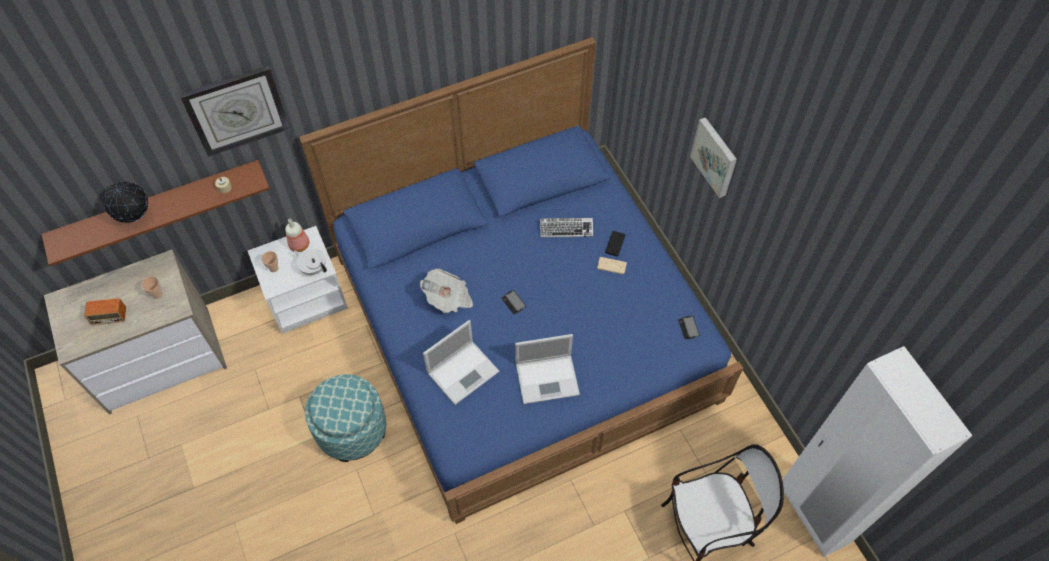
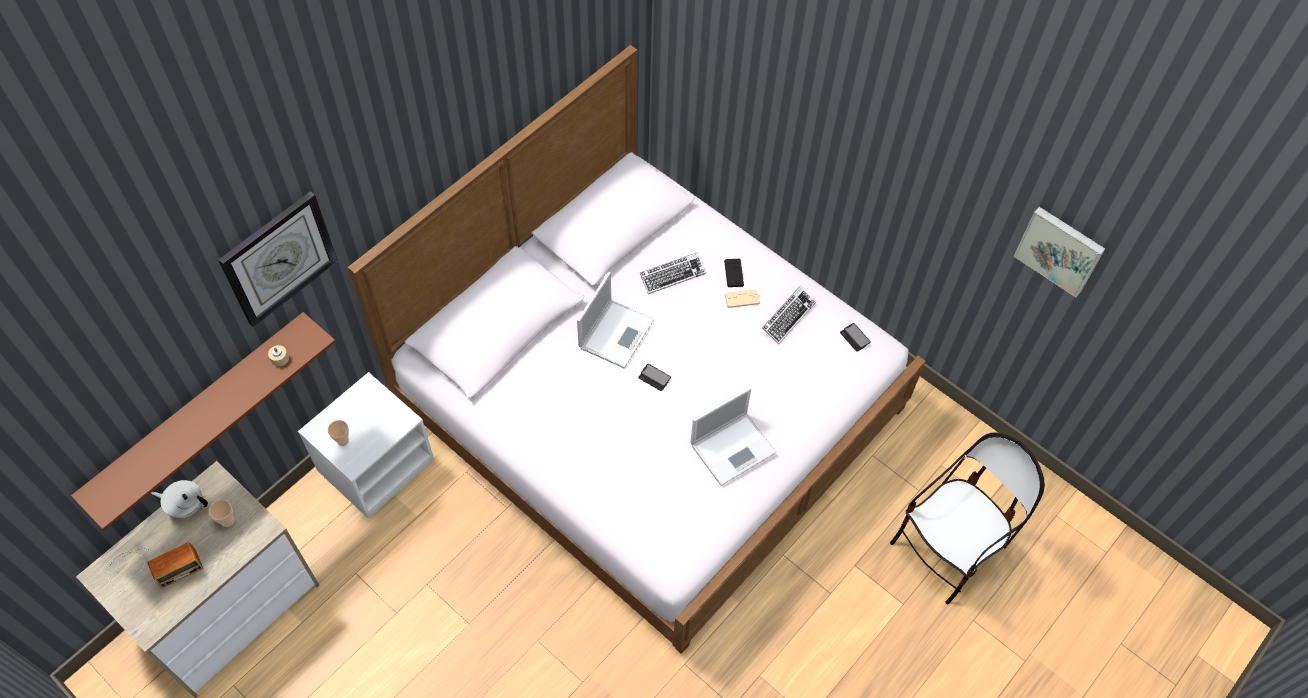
camera: 25 degrees left, 0 degrees up
(135, 217) = (185, 432): globe -> none
(300, 244) = (360, 401): bottle -> none
(313, 268) = (392, 423): white teapot -> white teapot (186, 506)
(352, 429) = (509, 597): ottoman -> none
(448, 299) = (579, 400): newspaper -> none
(464, 371) = (637, 474): laptop -> laptop (616, 332)
(523, 326) = (650, 405): blue bed -> white bed
(641, 292) = (788, 317): none -> keyboard
(715, 156) = (829, 138): picture -> picture (1060, 249)
(812, 514) = (1044, 491): white wardrobe -> none

